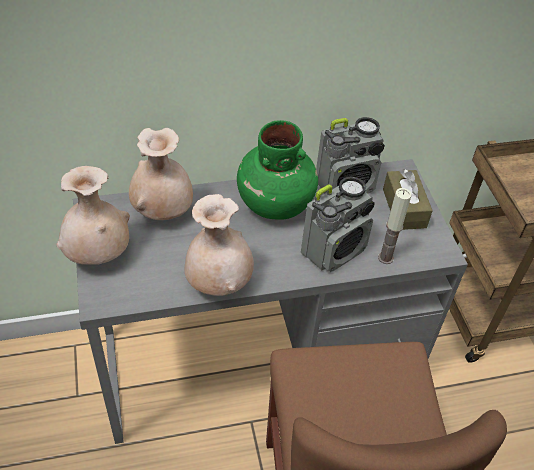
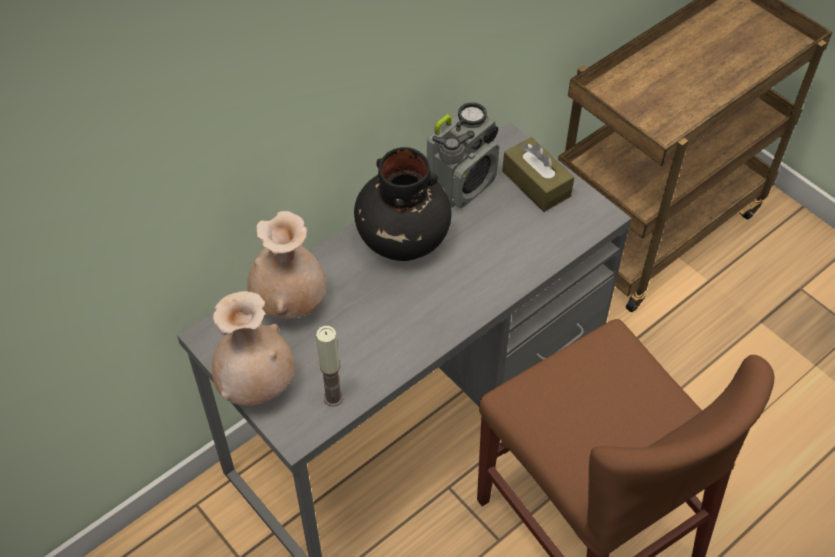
camera: 25 degrees left, 5 degrees up
(218, 282) = (404, 354): beige vase -> none
(275, 203) = (402, 238): green vase -> black vase
(334, 251) = (497, 264): radio -> none
(385, 258) = (551, 248): candle -> candle (333, 398)

